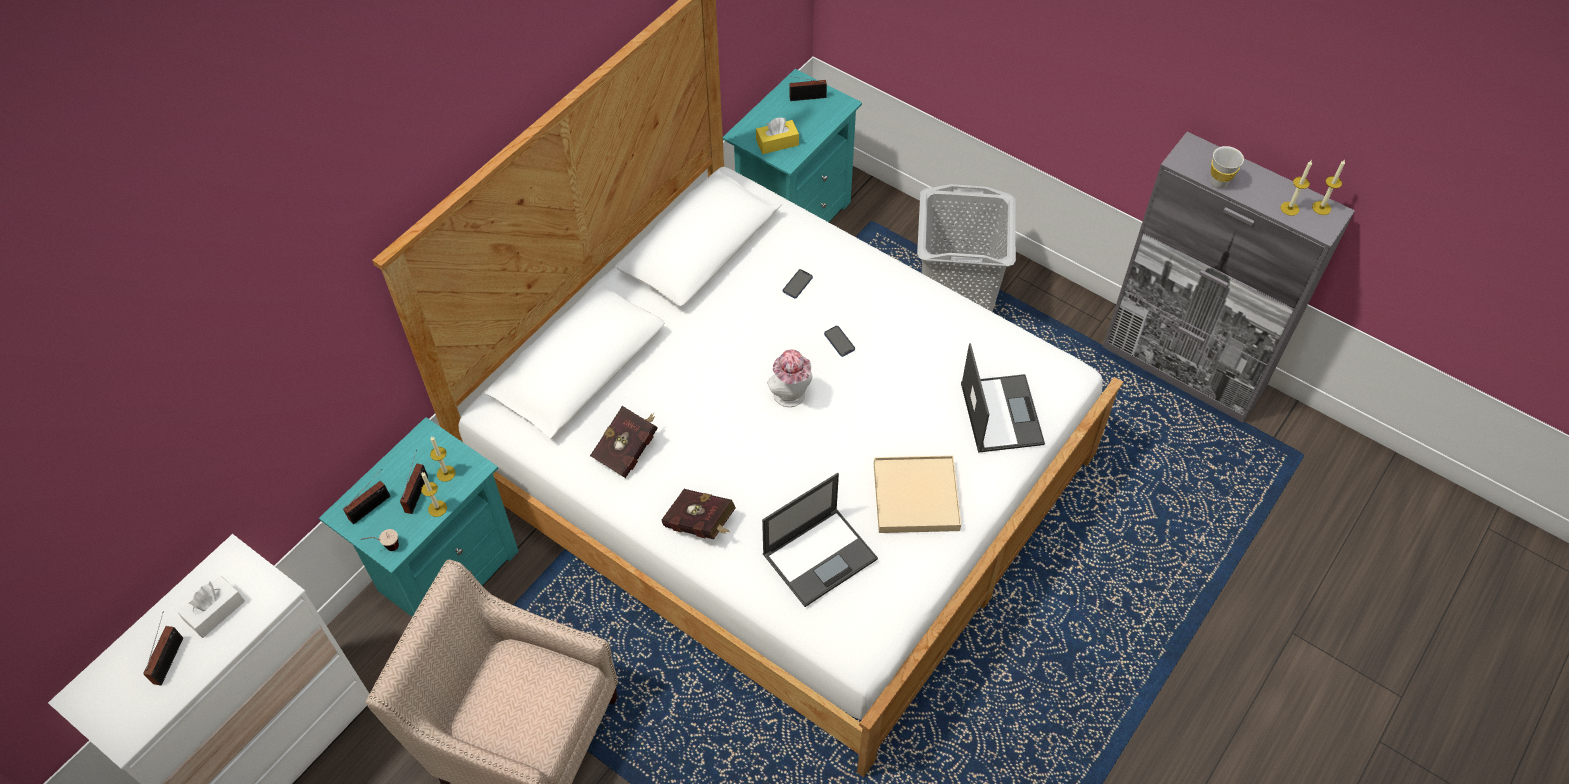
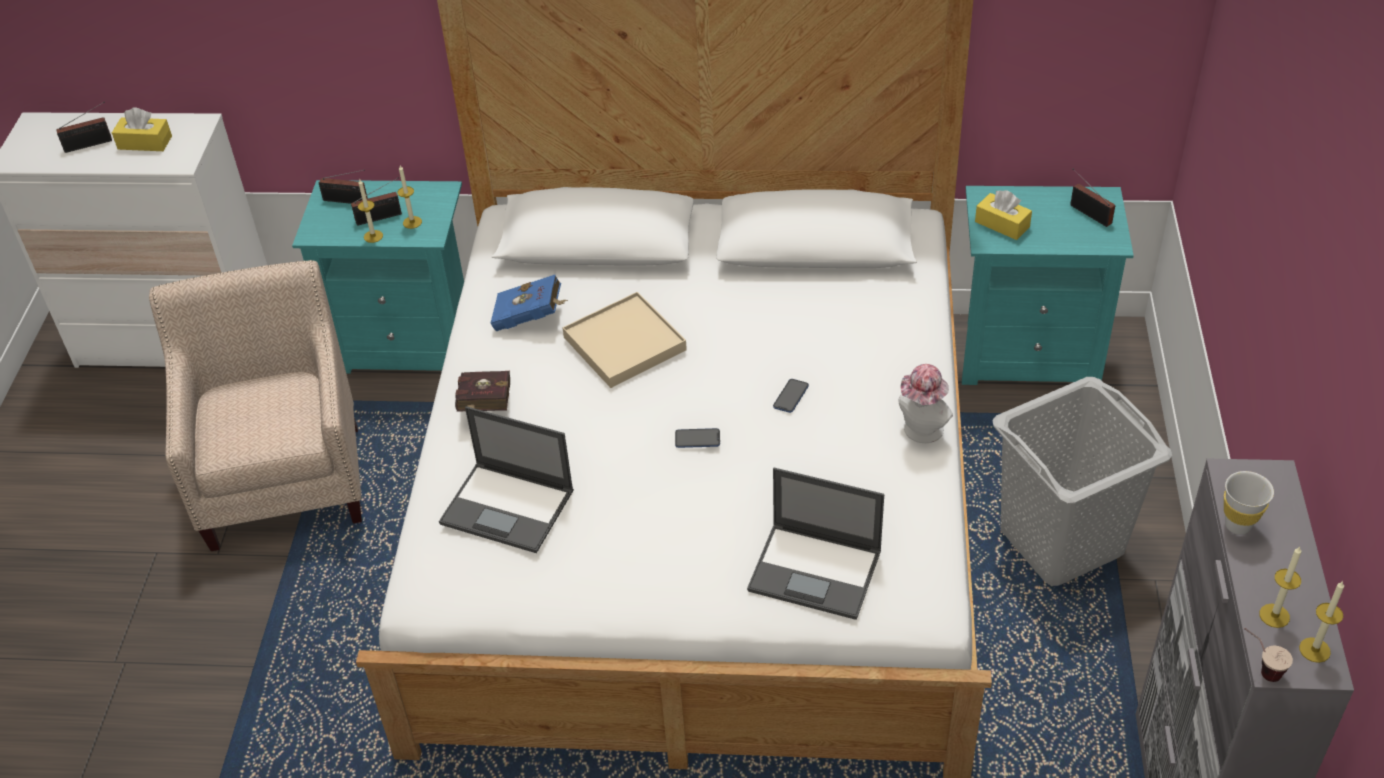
camera: 60 degrees right, 10 degrees down
(215, 611) = (145, 143): white tissue box -> yellow tissue box
(385, 548) = (312, 229): cup -> cup (1259, 668)
(628, 449) = (531, 318): red book -> blue book
(791, 397) = (686, 395): hat -> hat (921, 432)
(797, 284) = (836, 332): phone -> phone (697, 439)
(915, 497) = (642, 550): beige tray -> beige tray (624, 343)
(1001, 413) = (816, 571): laptop -> laptop turned 60 degrees clockwise

